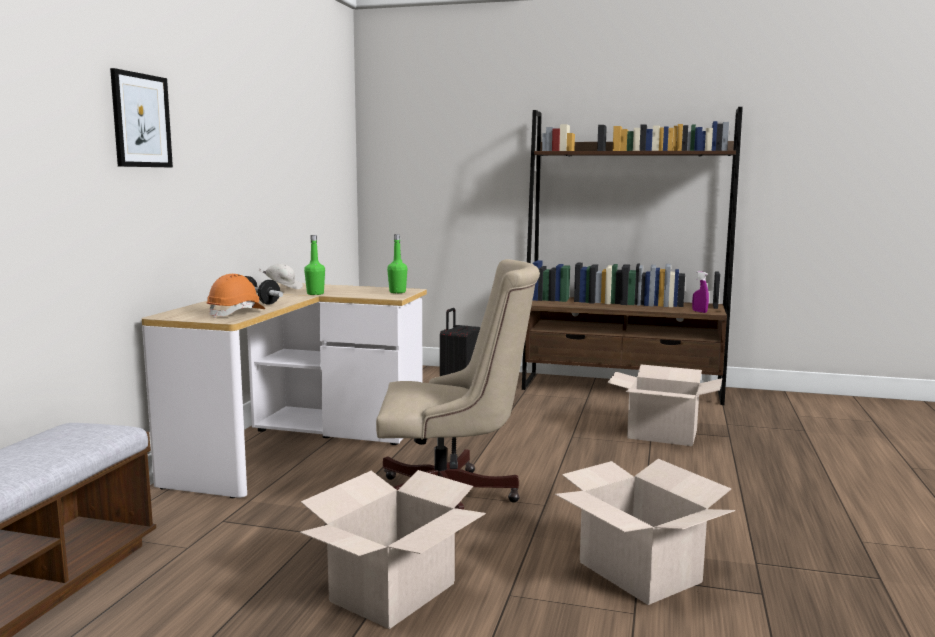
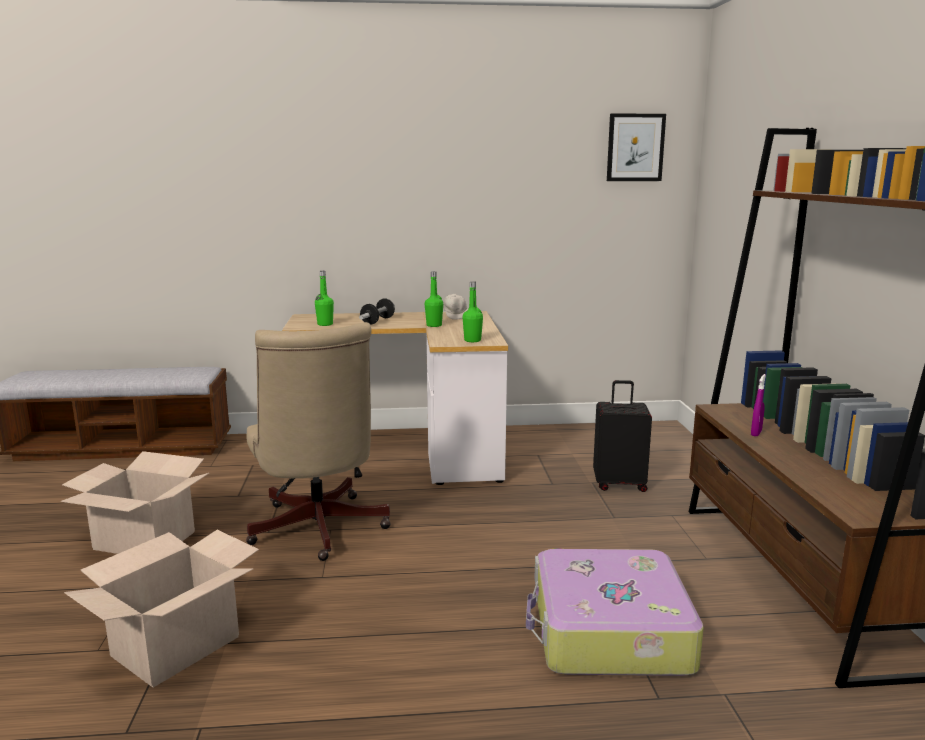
camera: 70 degrees right, 5 degrees up
(141, 120) = (308, 172): picture -> picture (635, 147)
(236, 313) = (325, 324): orange hard hat -> green bottle
(662, 434) = (608, 632): cardboard box -> suitcase
(699, 312) = (844, 504): purple spray bottle -> purple spray bottle (756, 433)

